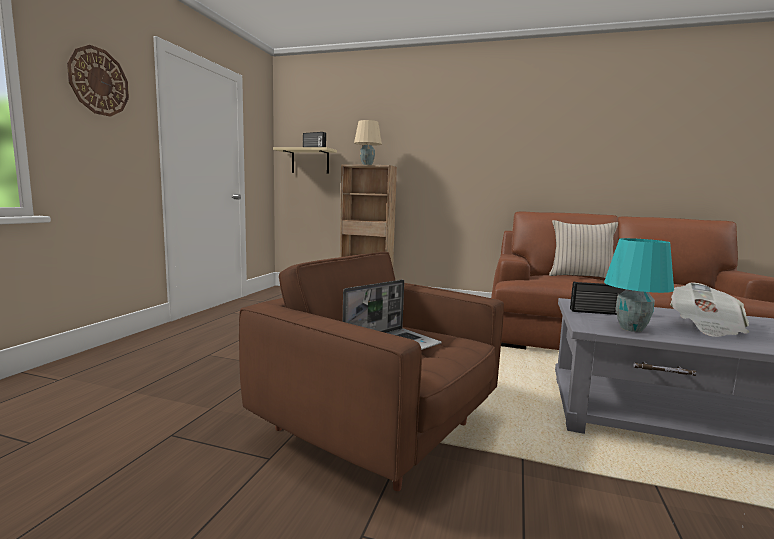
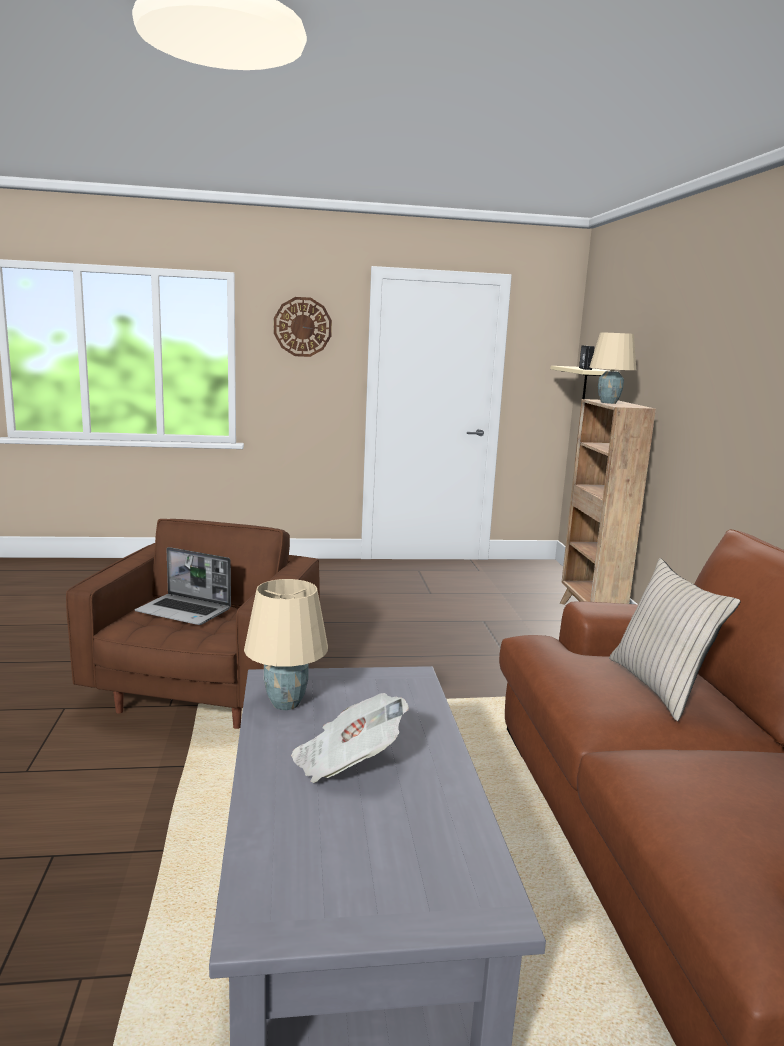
camera: 65 degrees right, 5 degrees up
(598, 312) = (361, 688): radio -> none
(632, 329) = (285, 704): turquoise table lamp -> beige table lamp

